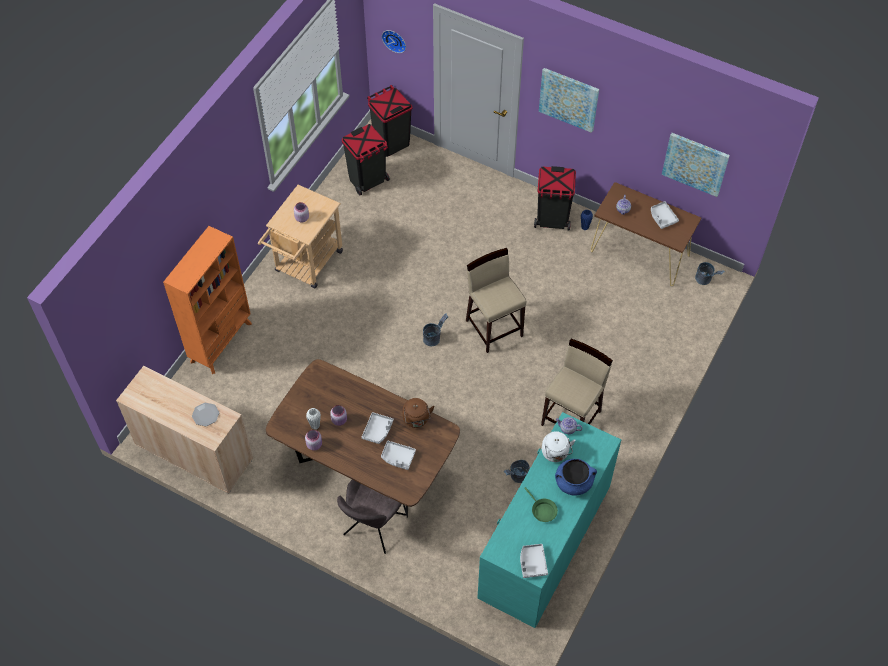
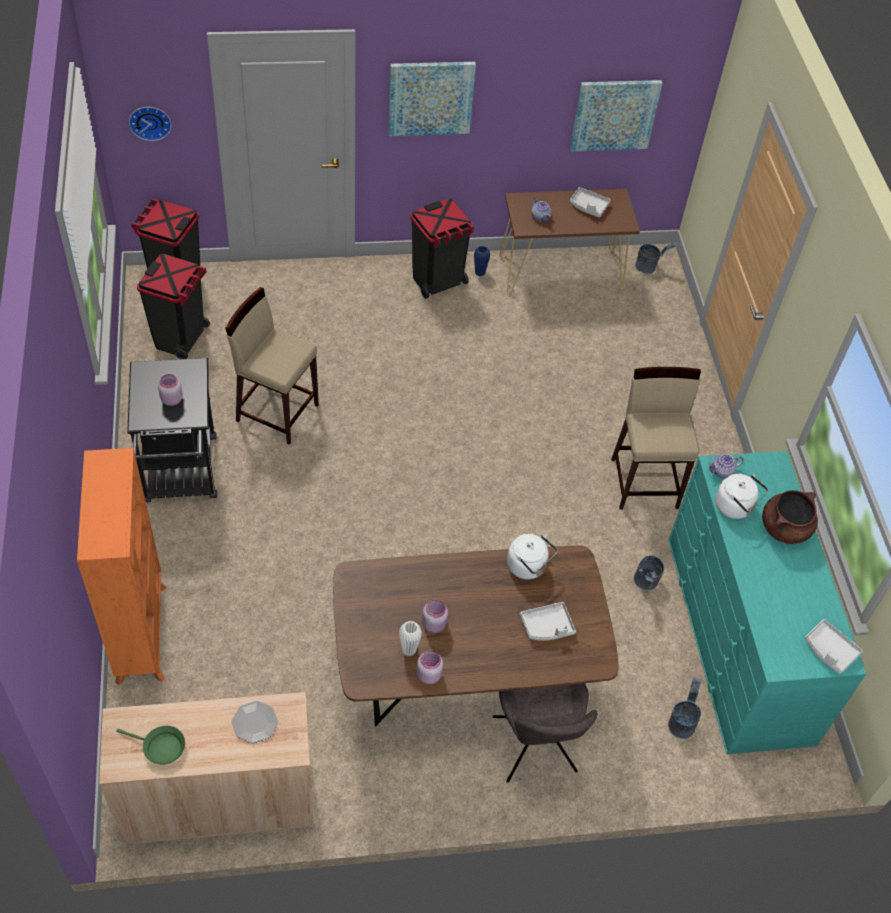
camera: 40 degrees left, 5 degrees down
(306, 265) = (181, 476): beige cart -> black cart
(378, 430) = (493, 608): grey tray -> none
(416, 420) = (528, 567): brown kettle -> white kettle
(434, 338) = (415, 478): grey bucket -> grey bucket (682, 721)
(494, 327) = (474, 429): beige stool -> beige stool (277, 412)
(542, 510) = (782, 581): green frying pan -> green frying pan (160, 747)
(573, 482) = (784, 528): blue cooking pot -> brown cooking pot

